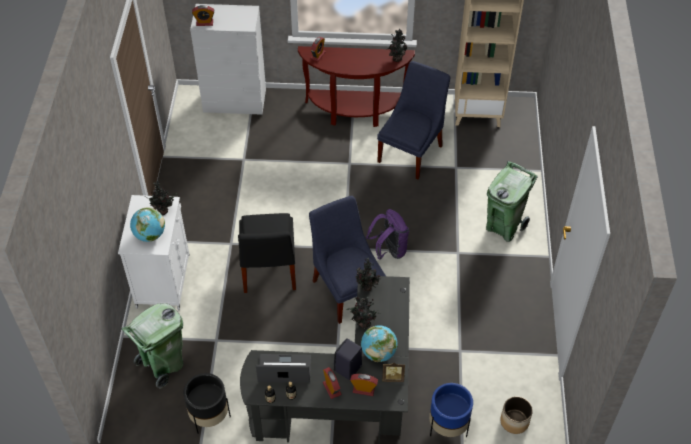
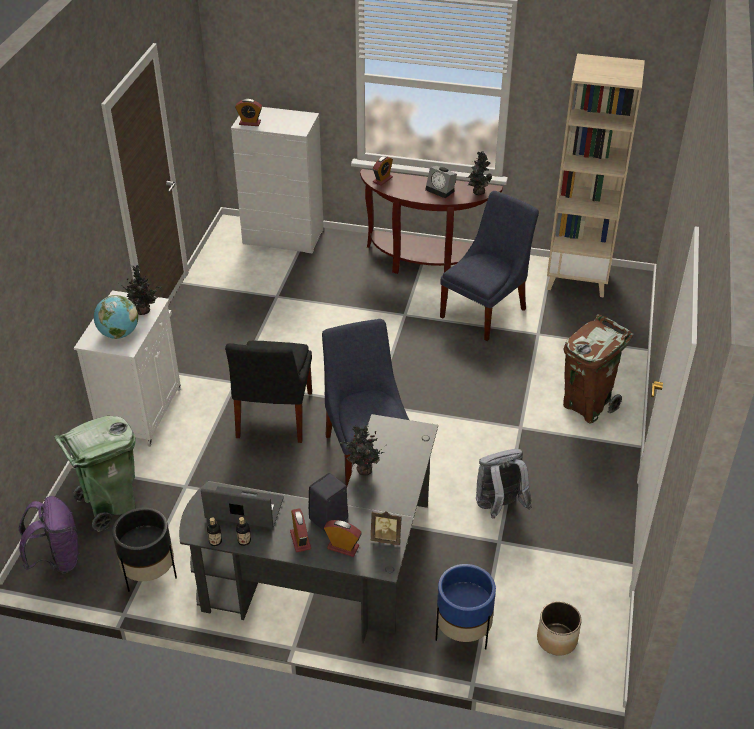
camera: 10 degrees right, 10 degrees down
(366, 288) = (378, 430): potted plant -> none
(367, 60) = (441, 190): none -> alarm clock
(378, 353) = (374, 506): globe -> none
(389, 250) = (432, 414): purple backpack -> purple backpack (57, 559)
(454, 322) = (499, 507): none -> grey backpack
(503, 227) = (587, 406): green trash can -> brown trash can

